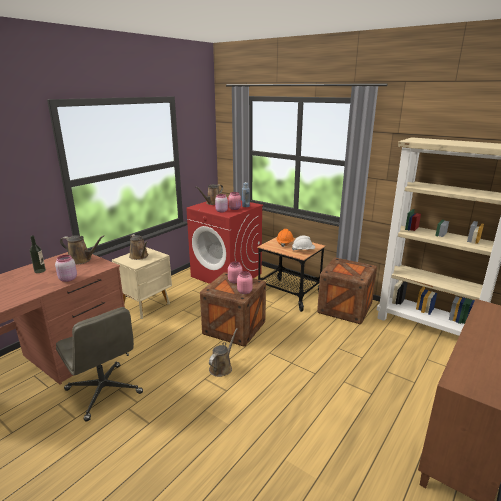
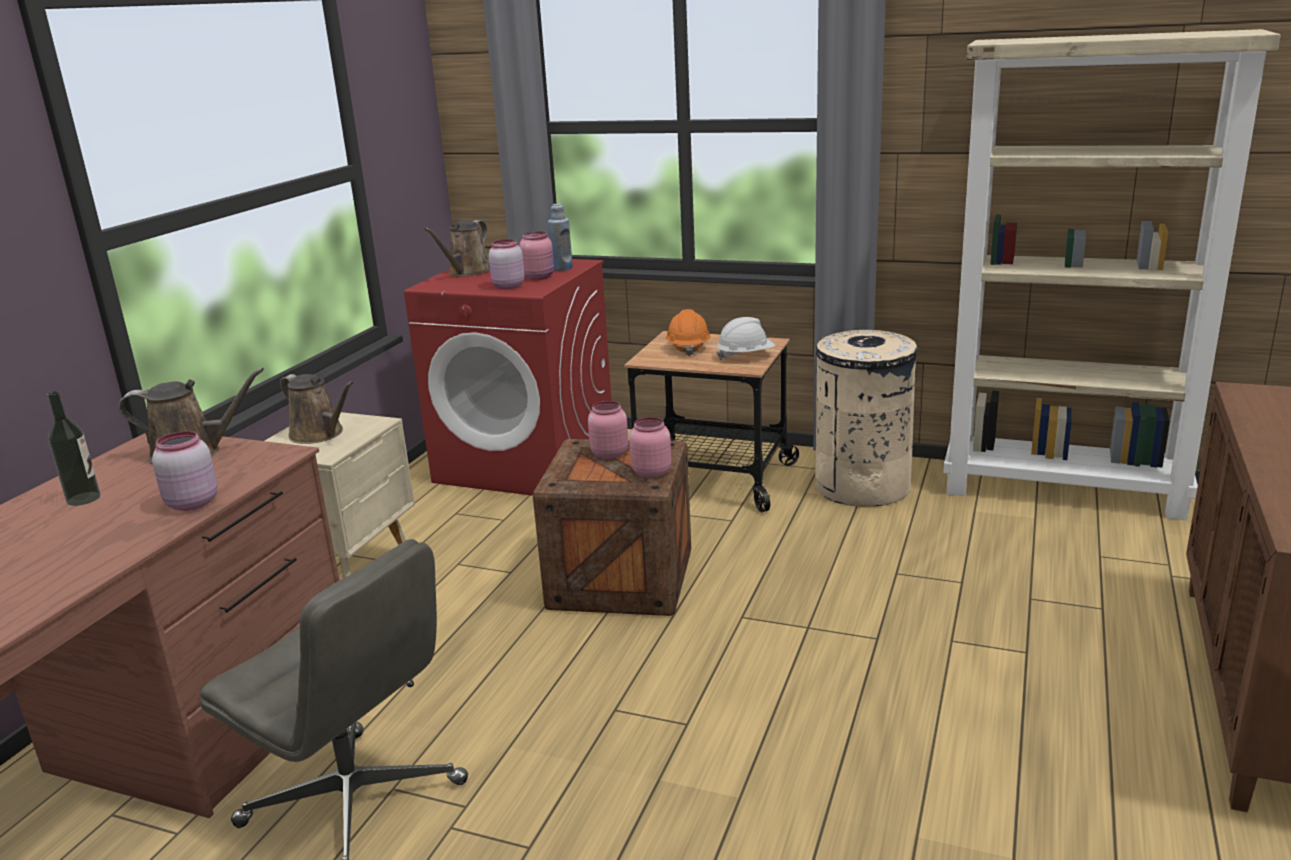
camera: 15 degrees left, 0 degrees up
(222, 367) = (643, 675): brown watering can -> none
(345, 308) = (862, 487): crate -> beige trash can

